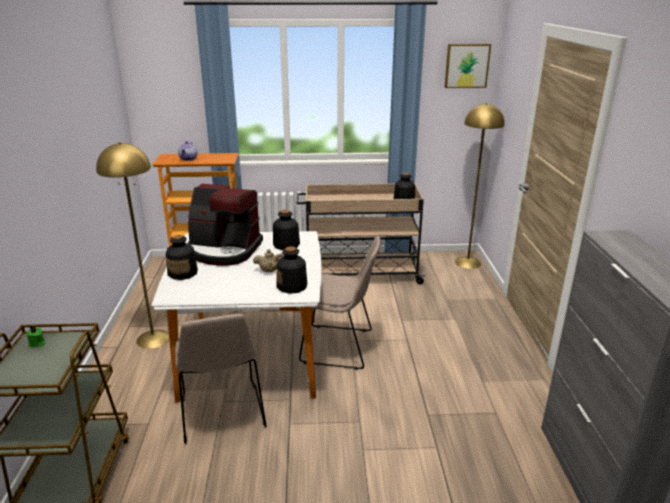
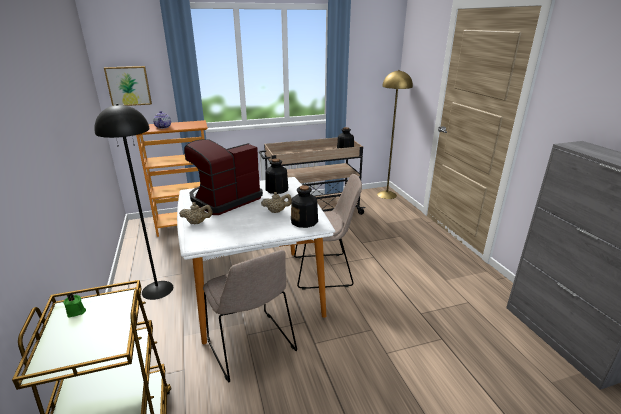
camera: 15 degrees left, 0 degrees up
(153, 338) = (157, 289): yellow floor lamp -> black floor lamp
(183, 273) = (197, 223): bottle -> beige teapot
(224, 250) = (224, 199): coffee machine -> coffee machine turned 135 degrees clockwise
(466, 65) = (379, 42): picture -> picture (129, 86)

